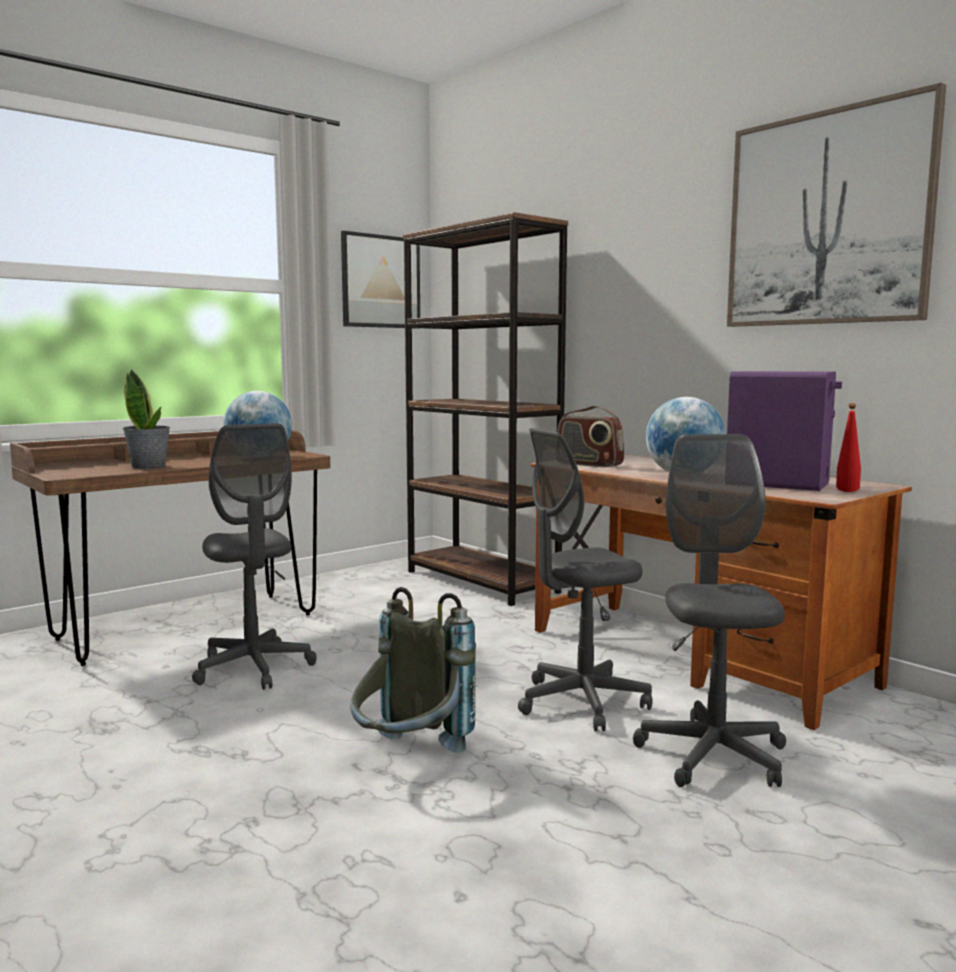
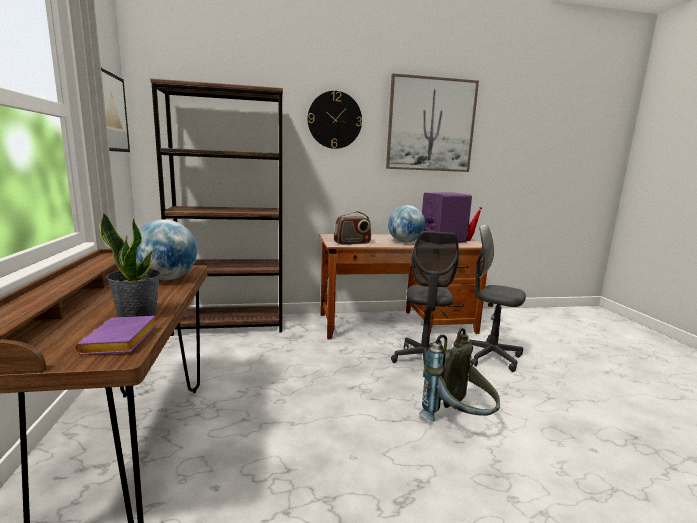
camera: 60 degrees left, 5 degrees up
(89, 472) = (121, 342): none -> purple book
(253, 668) = (274, 442): grey office chair -> none
(644, 245) = (334, 120): none -> wall clock

